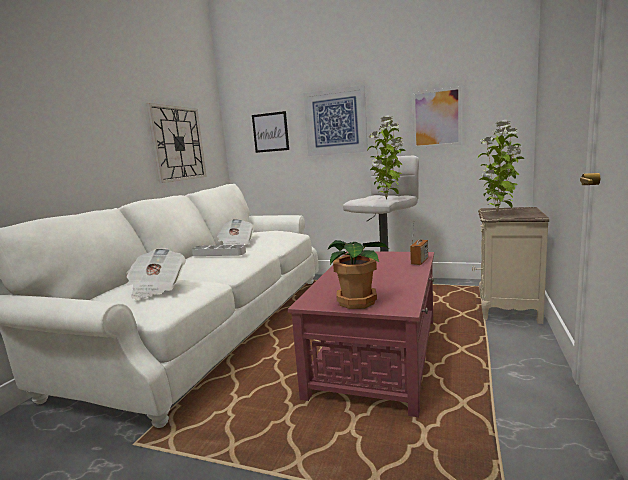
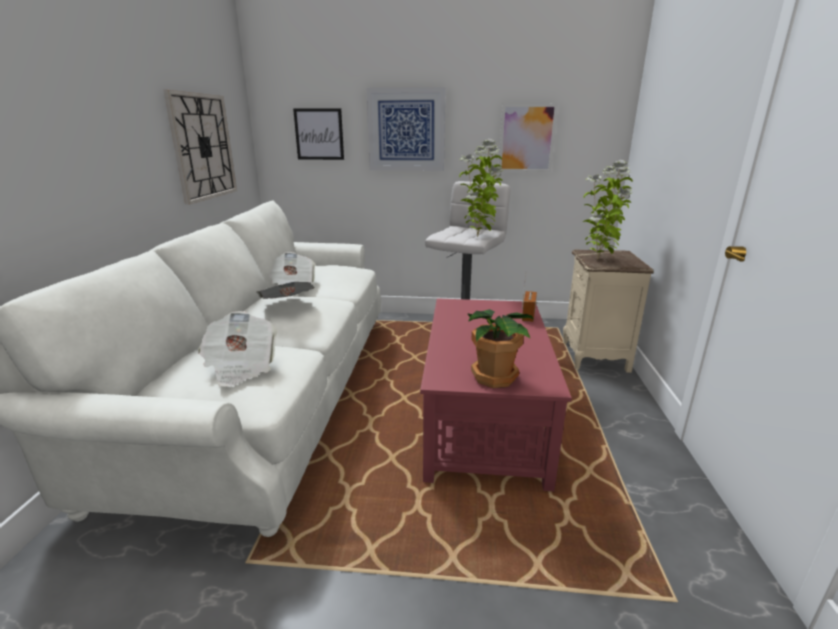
camera: 15 degrees left, 10 degrees up
(219, 254) = (287, 305): grey tray -> newspaper

